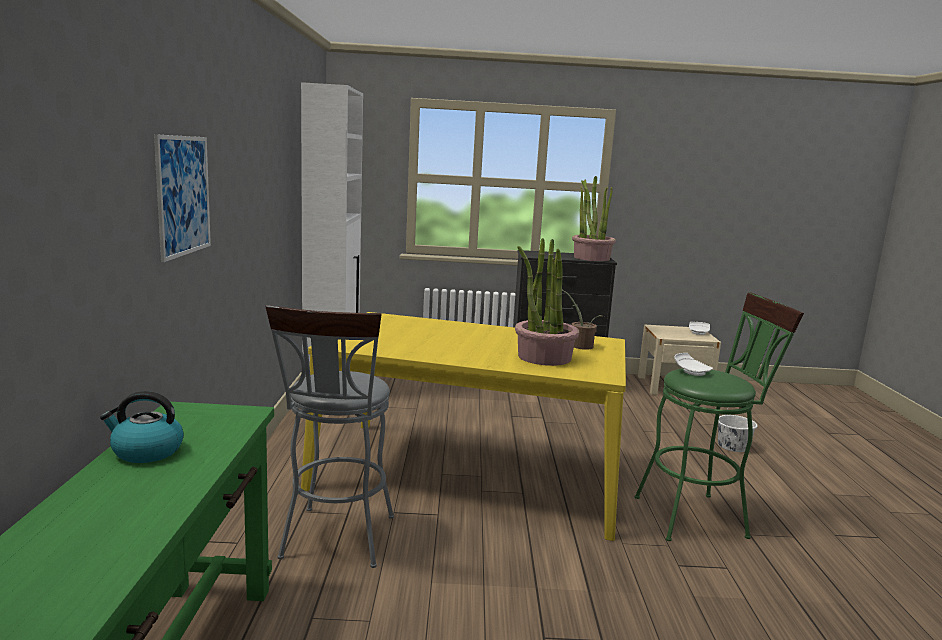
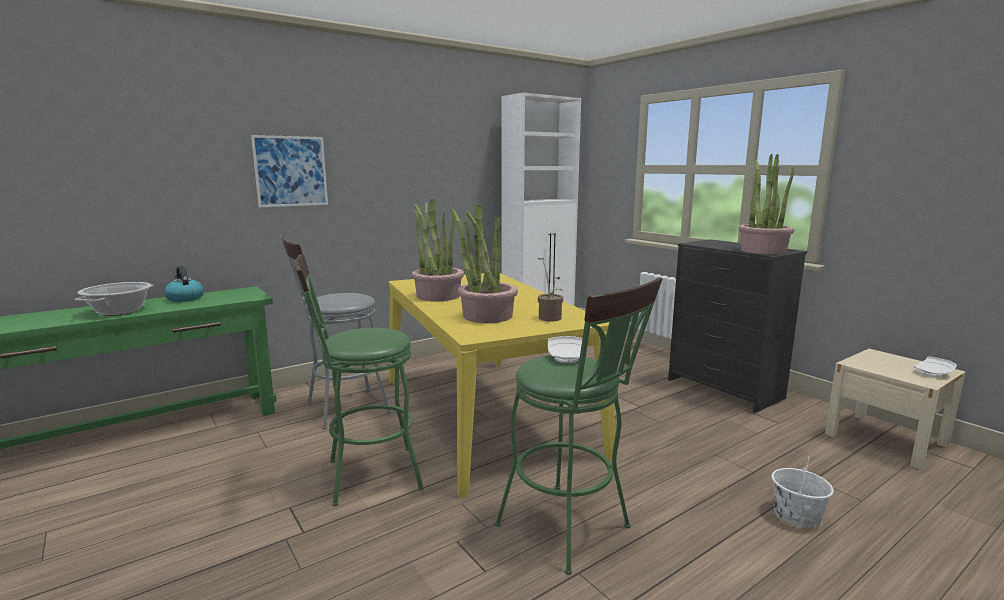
camera: 55 degrees right, 0 degrees up
(139, 507) = (119, 311): none -> cooking pot
(432, 350) = (438, 296): none -> potted plant
(524, 574) = (364, 476): none -> green stool

